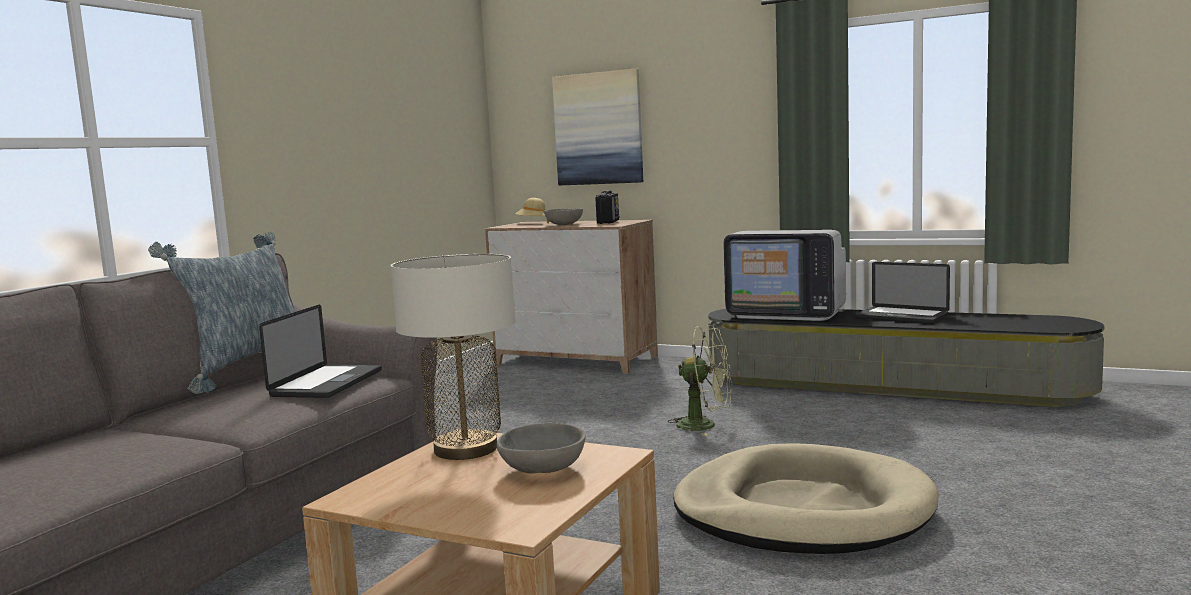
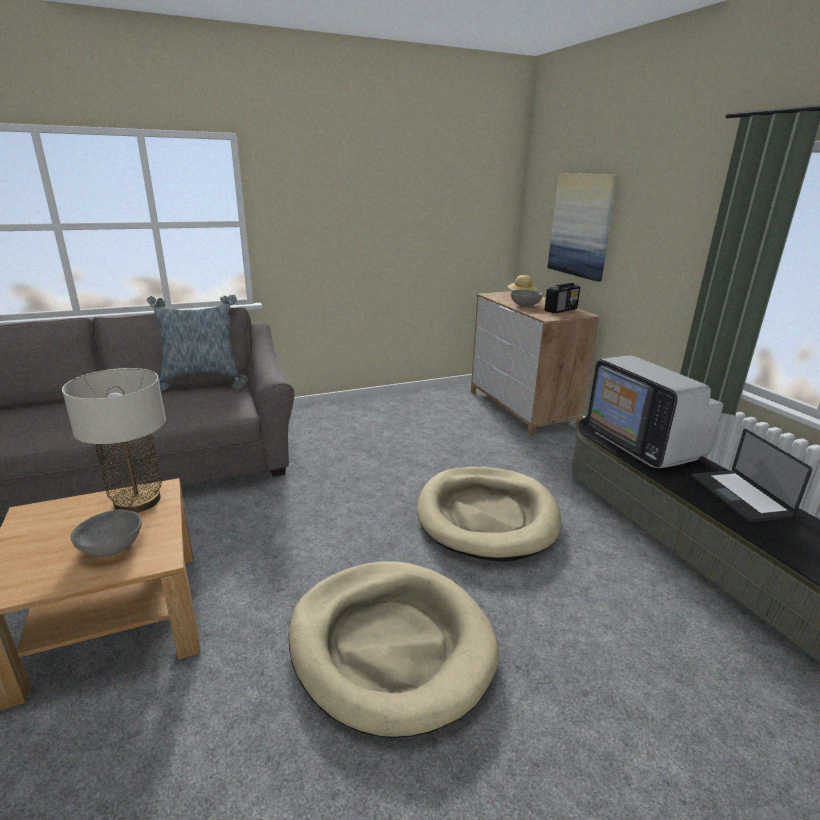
camera: 40 degrees right, 15 degrees up
(327, 383) = (206, 406): laptop -> none
(705, 425) = (486, 516): green fan -> beige dog bed

